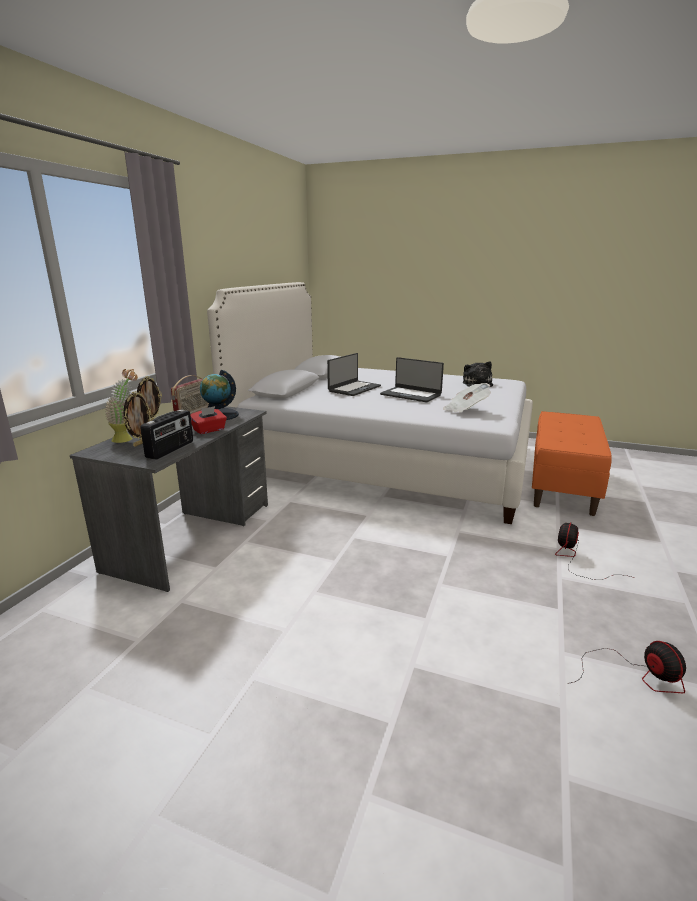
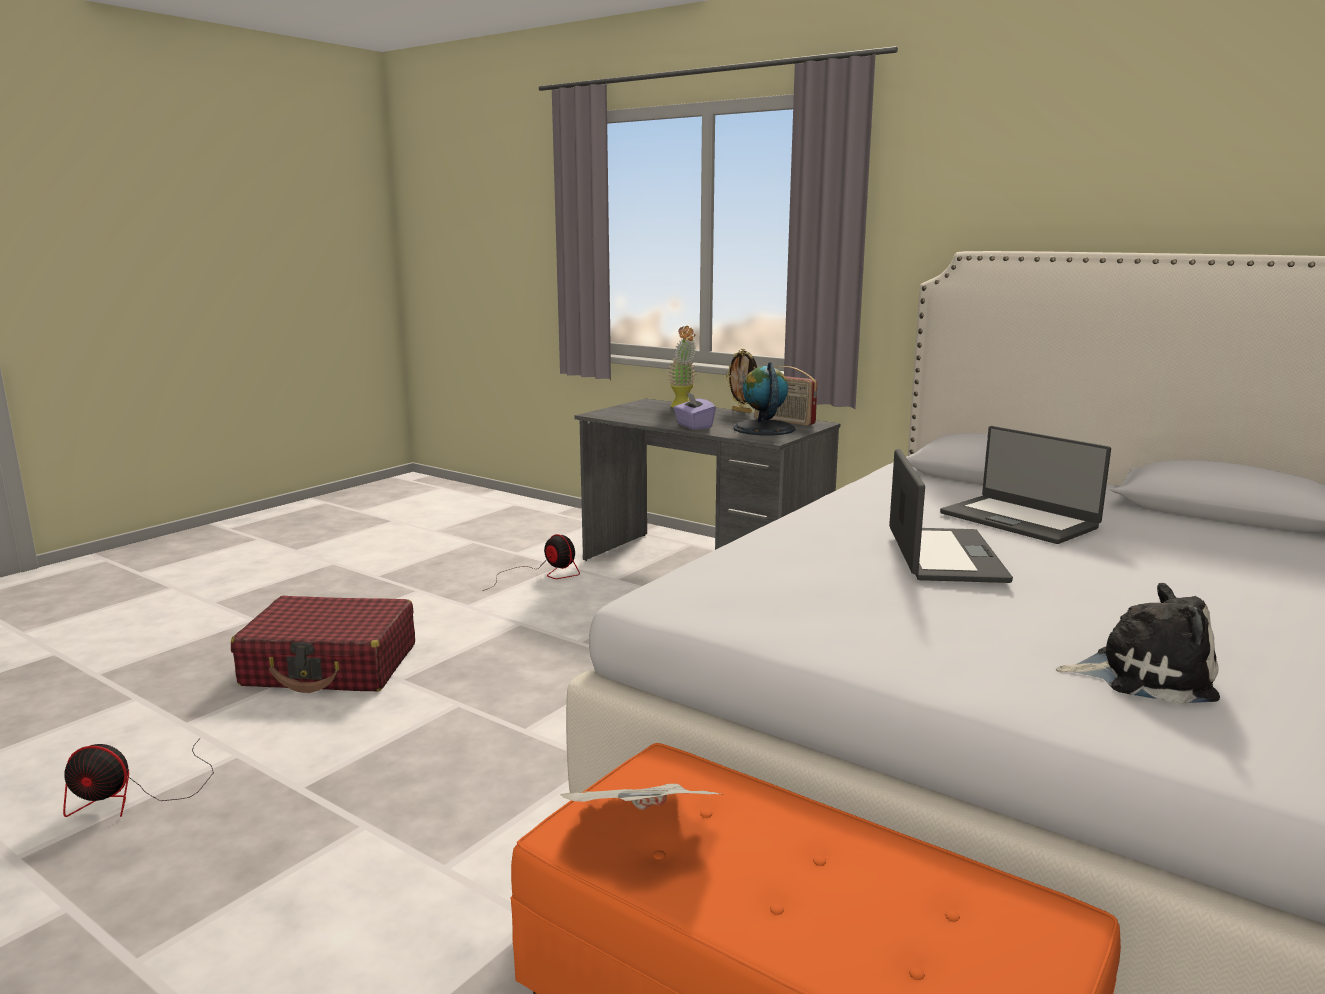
camera: 105 degrees right, 5 degrees down
(141, 443) = (662, 410): picture frame -> none
(171, 449) = (630, 417): radio -> none
(209, 430) = (693, 426): red tissue box -> purple tissue box
(411, 395) = (943, 556): laptop -> laptop turned 135 degrees clockwise
(429, 665) = (331, 665): none -> red suitcase
(465, 409) = (780, 585): newspaper -> newspaper (644, 831)
(575, 559) = (392, 874): fan -> fan (542, 575)

